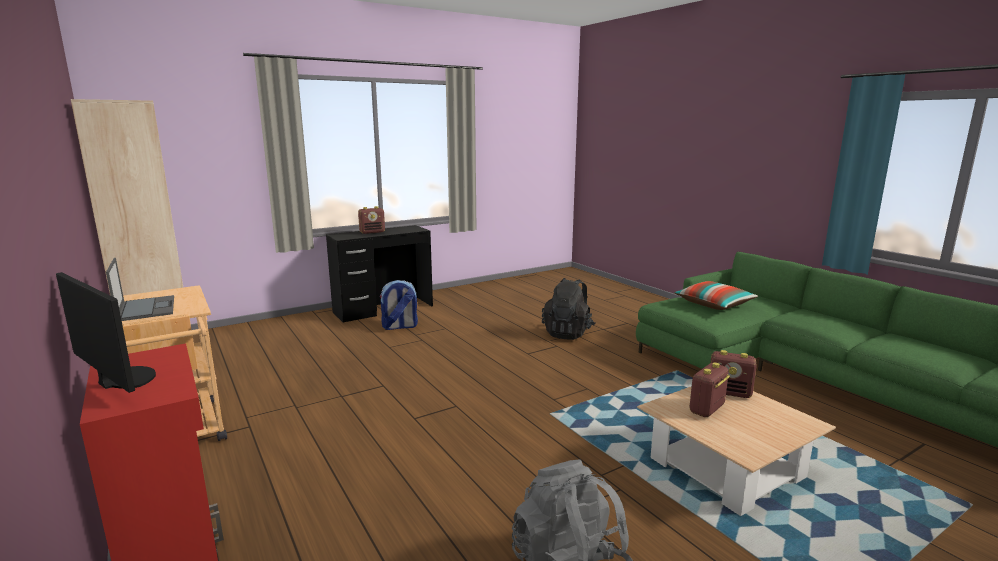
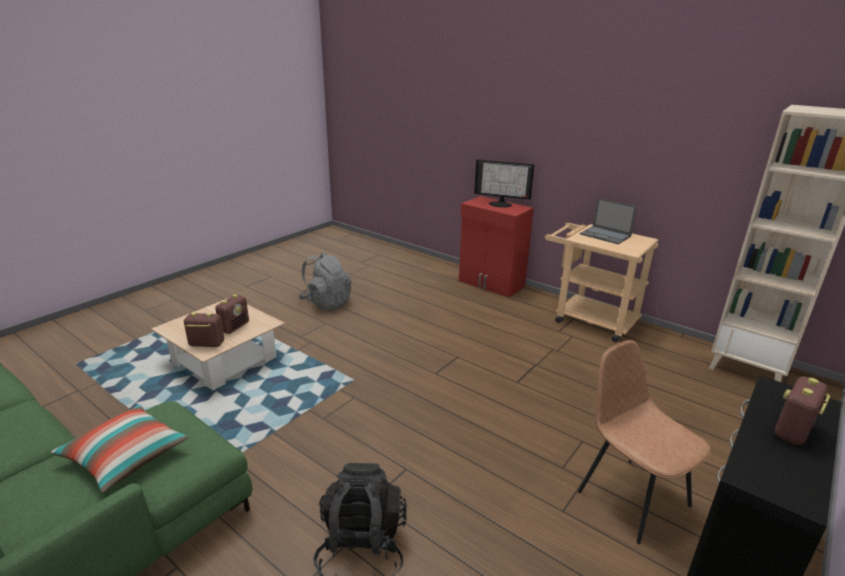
camera: 160 degrees right, 10 degrees up
(399, 327) = (631, 496): backpack -> brown chair

